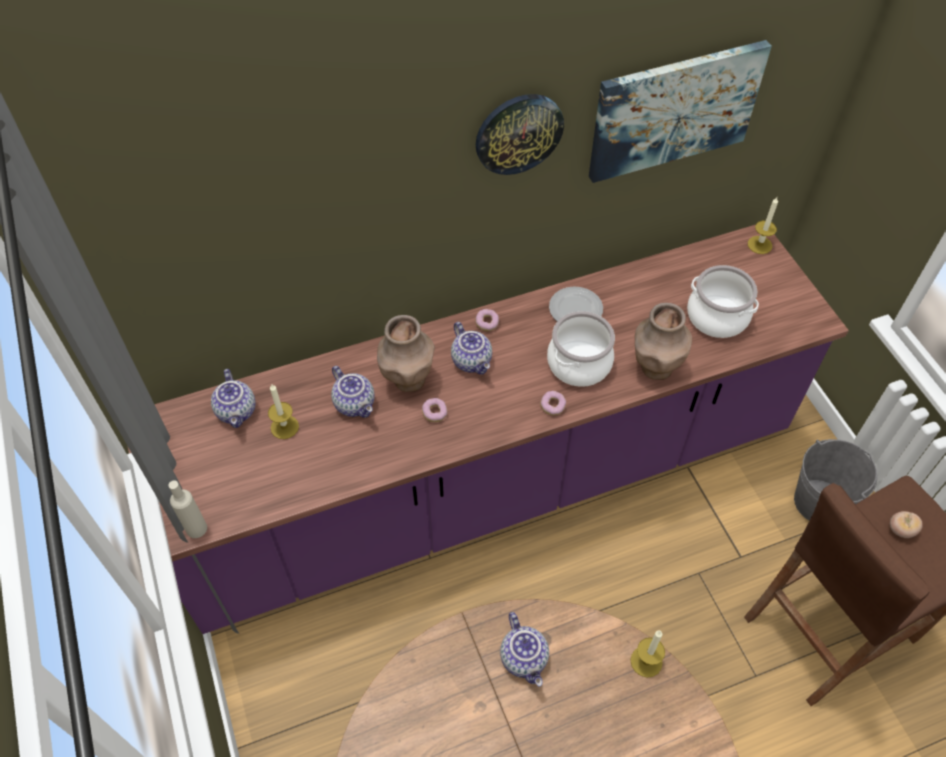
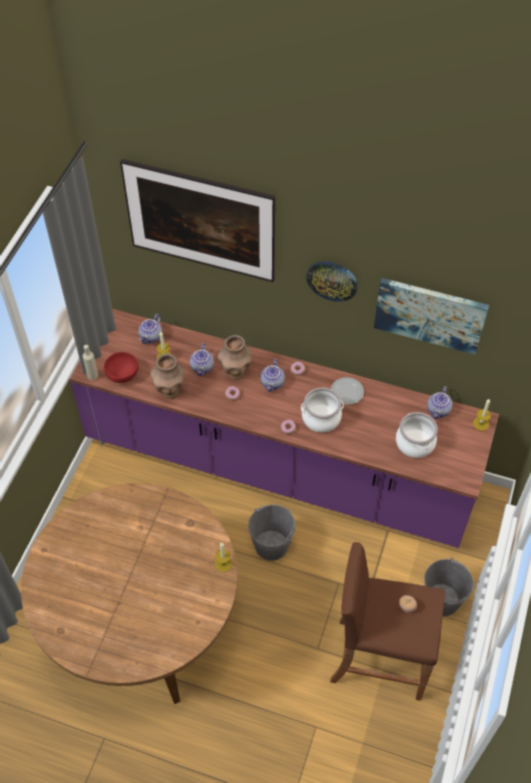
camera: 40 degrees right, 0 degrees up
(243, 493) = (123, 374): none -> red bowl
(276, 184) = (202, 241): none -> picture
(525, 658) = (175, 524): teapot -> teapot (439, 410)
(579, 589) = (271, 545): none -> grey bucket
(655, 367) = (356, 445): brown vase -> brown vase (170, 391)

